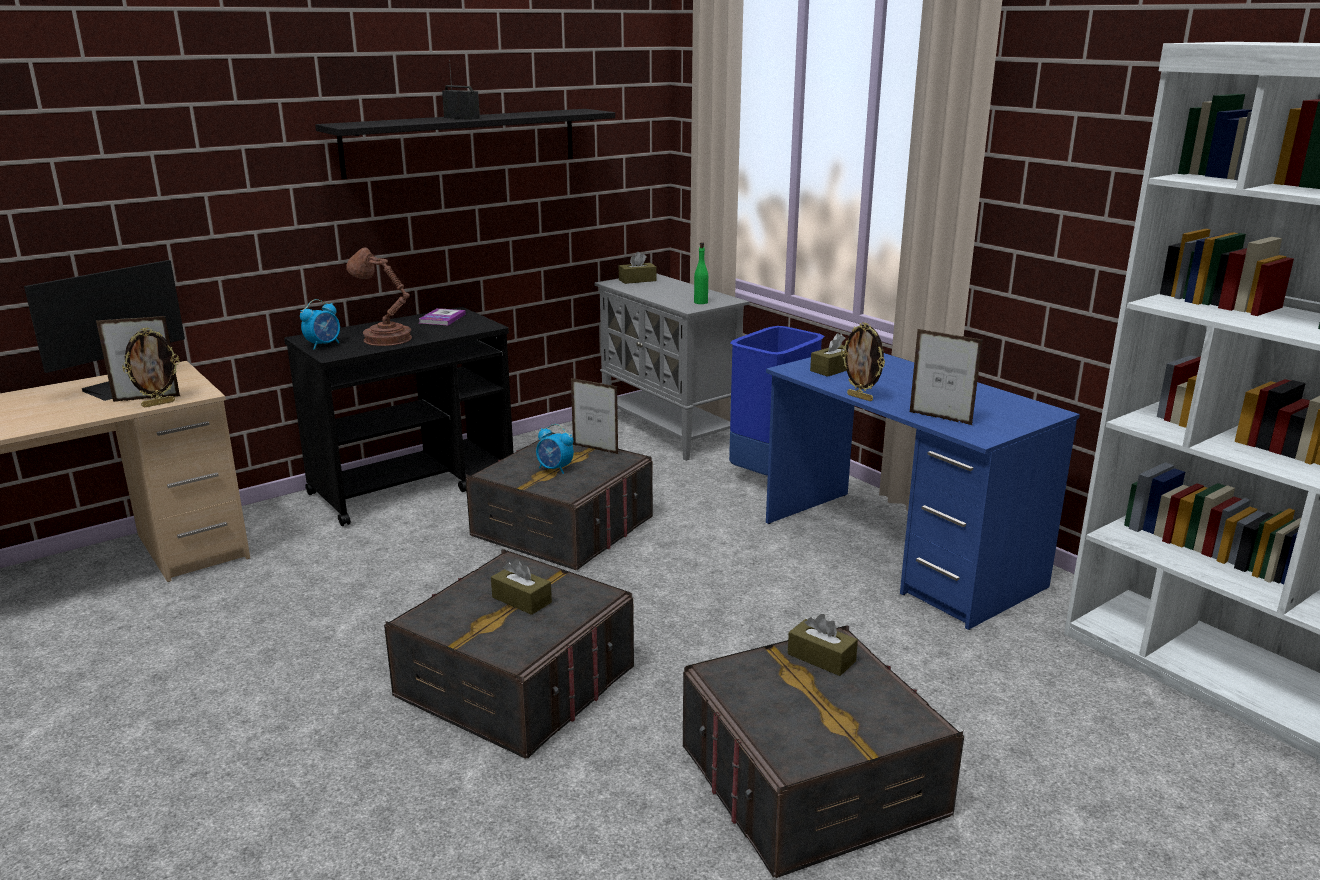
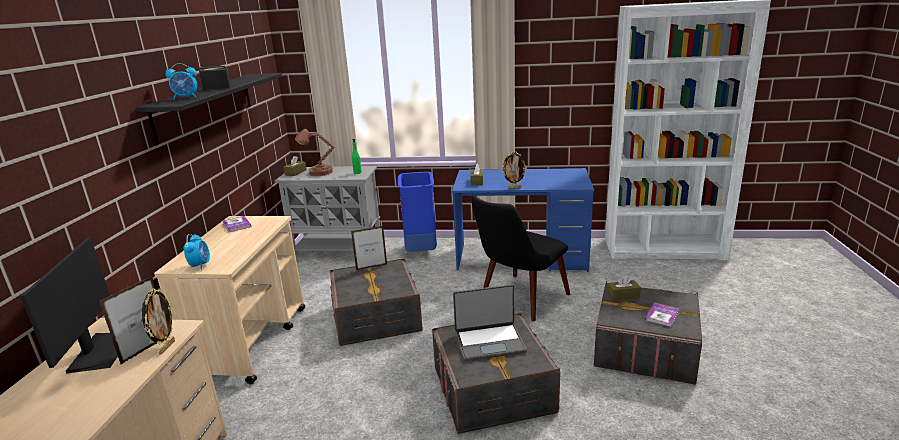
camera: 45 degrees left, 0 degrees up
(384, 338) = (231, 247): brown table lamp -> brown table lamp (318, 173)
(414, 485) = (252, 341): black cart -> beige cart
(521, 600) = (489, 342): brown tissue box -> laptop
(555, 469) = (373, 284): alarm clock -> alarm clock (186, 98)
(763, 607) = (518, 302): none -> black chair
(810, 718) = (662, 315): none -> book
(940, 418) = (556, 185): picture frame -> none

